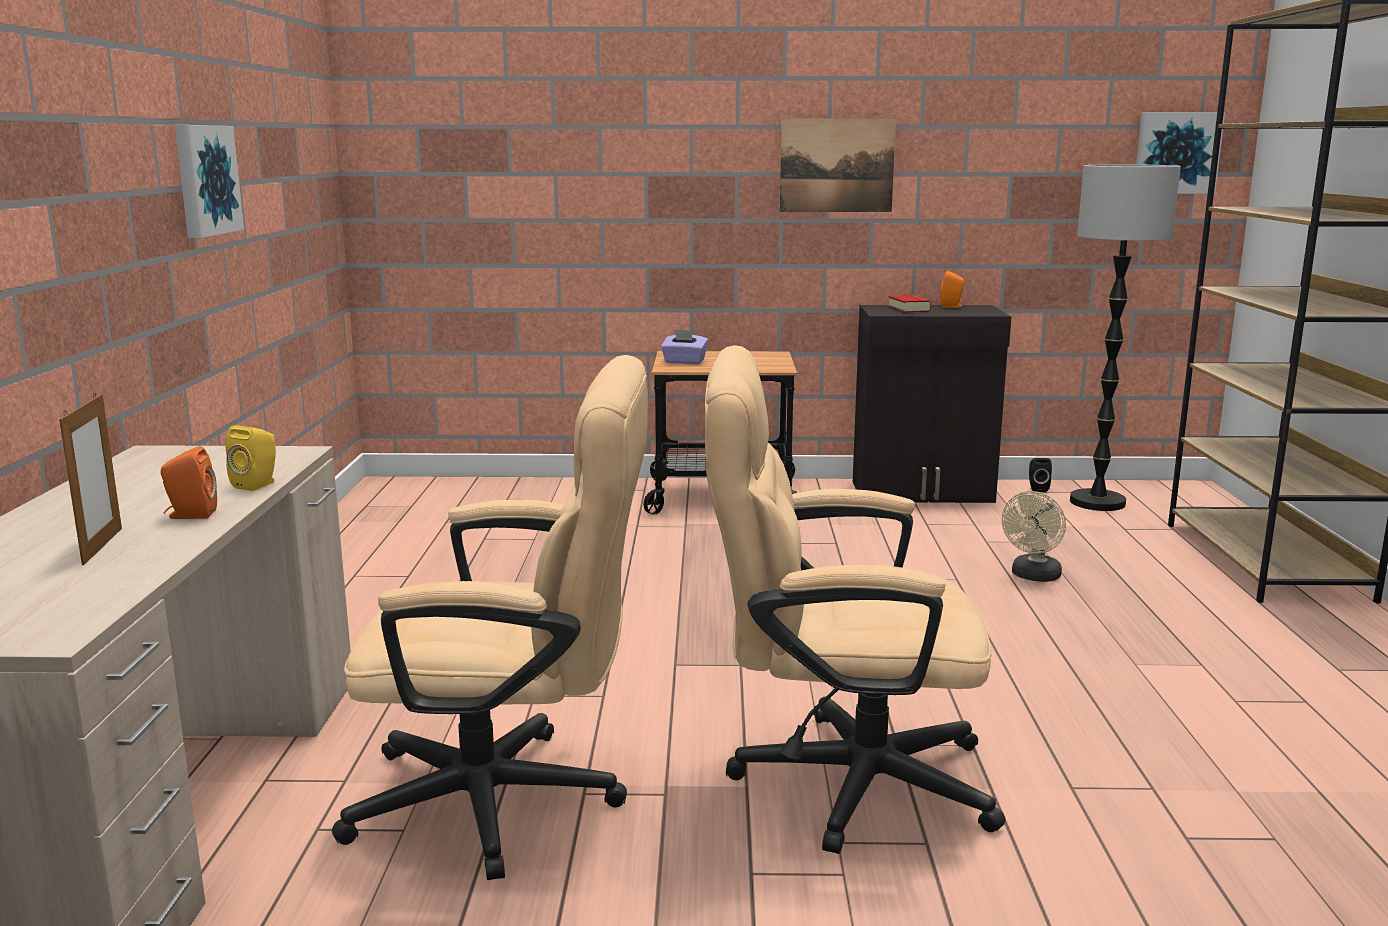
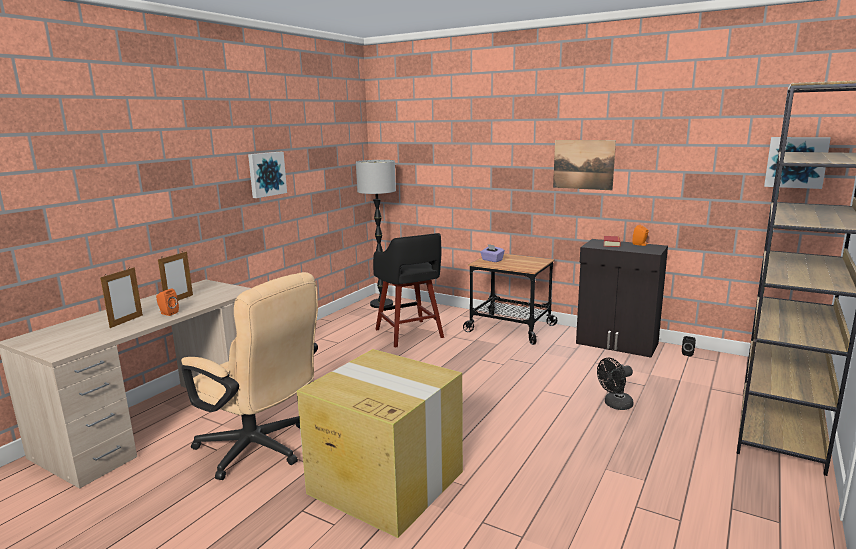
camera: 30 degrees right, 0 degrees up
(158, 488) = (179, 300): none -> picture frame
(258, 484) = (207, 303): yellow speaker -> none
(544, 536) = (409, 334): none -> black stool
(837, 780) = (385, 482): beige office chair -> cardboard box
(1033, 577) = (615, 405): beige fan -> black fan
(1097, 502) = (715, 369): floor lamp -> floor lamp (381, 304)

